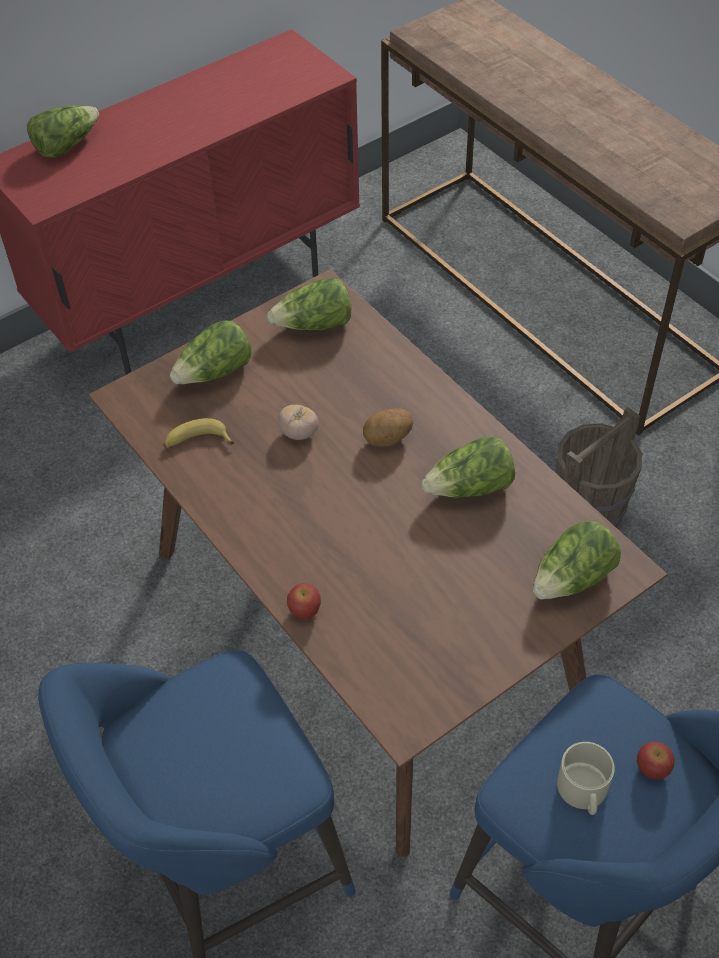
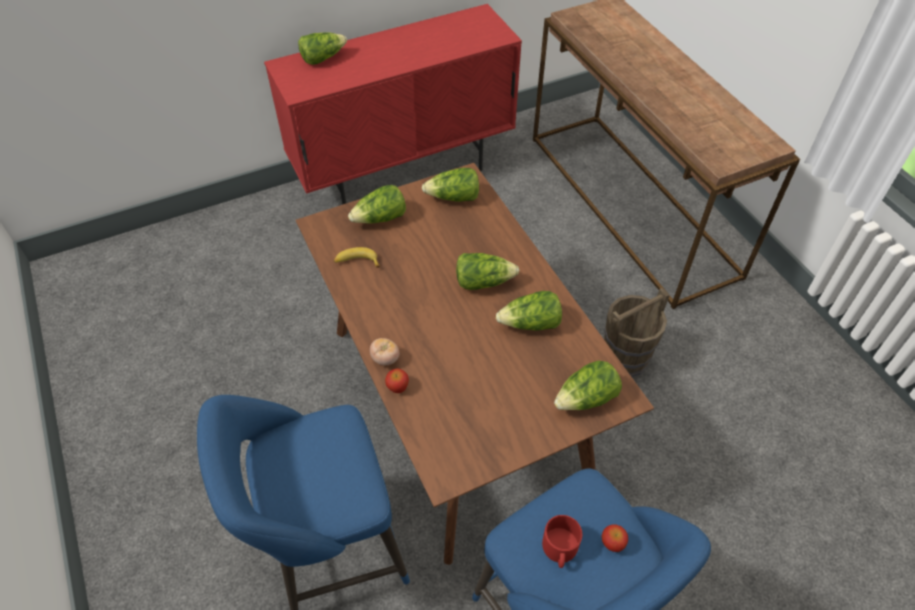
camera: 10 degrees right, 0 degrees up
(299, 433) = (425, 267): tomato -> tomato (385, 359)
(388, 439) = (483, 281): potato -> lettuce
(583, 792) = (560, 550): beige mug -> red mug

